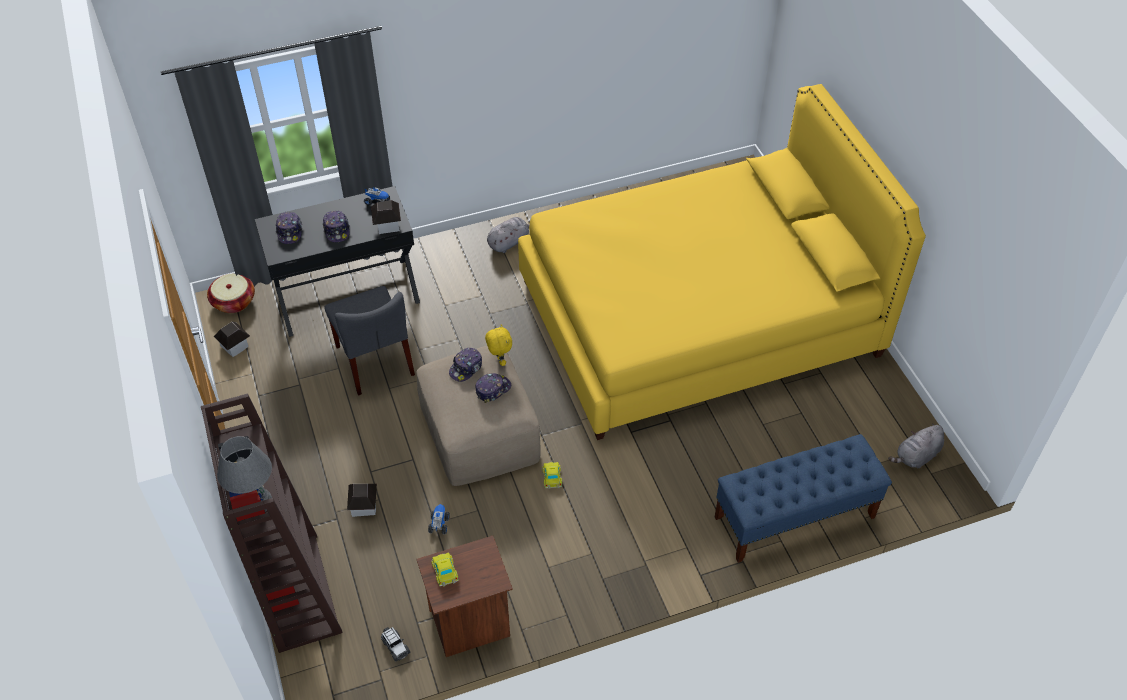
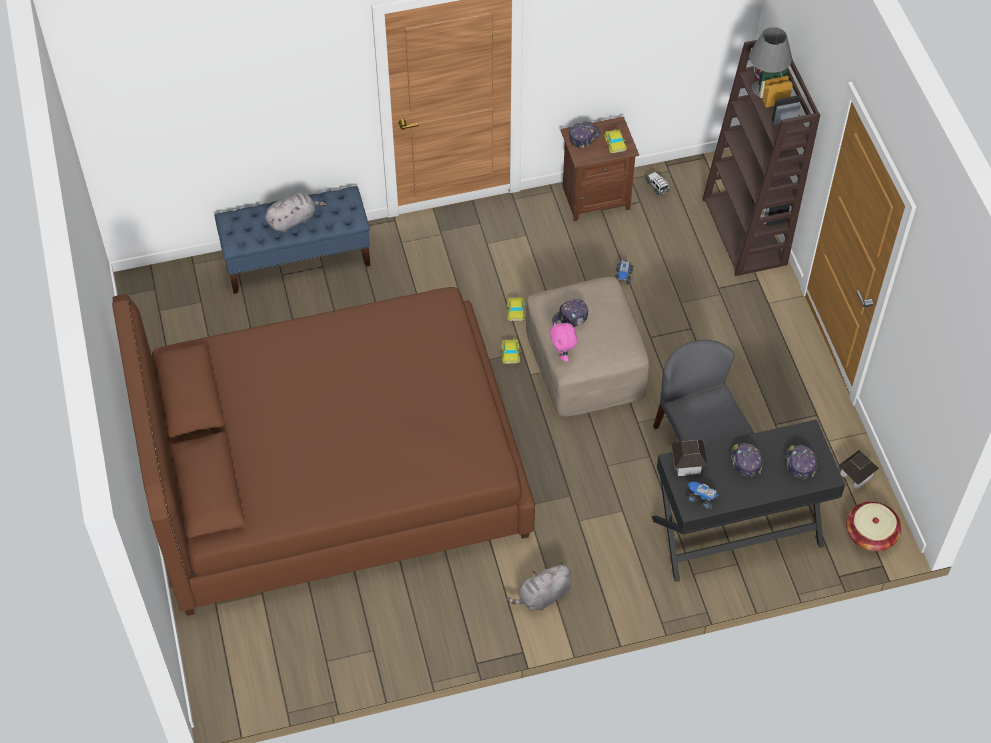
camera: 175 degrees left, 5 degrees up
(364, 506) = (694, 297): toy house -> none
(466, 368) = (597, 343): cap -> cap (584, 137)
(499, 360) = (562, 355): yellow plush toy -> pink plush toy
(553, 433) = (510, 353): none -> toy car
(698, 317) = (334, 473): yellow bed -> brown bed
(916, 456) = (161, 305): grey plush toy -> grey plush toy (293, 220)

